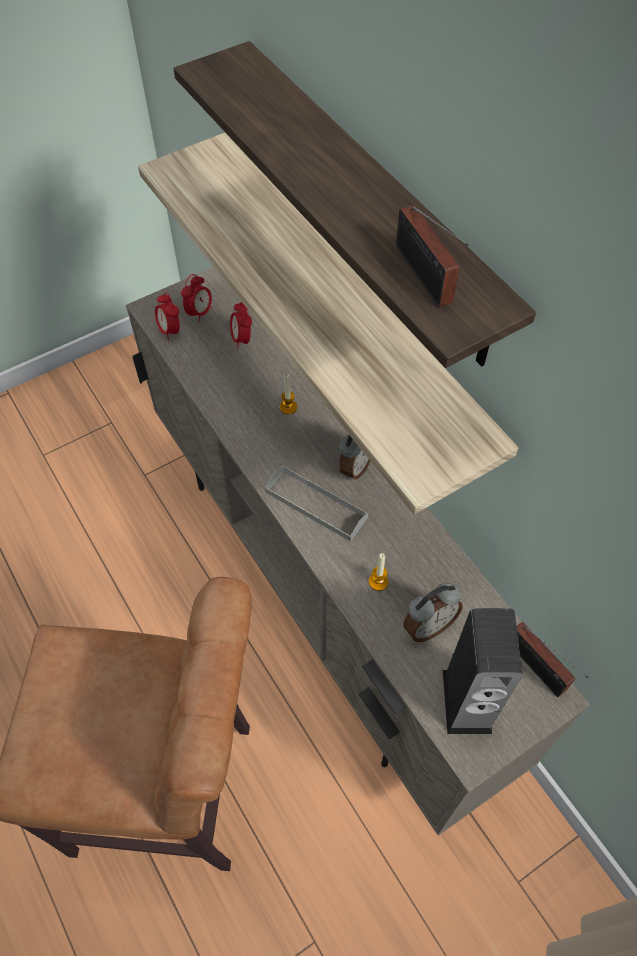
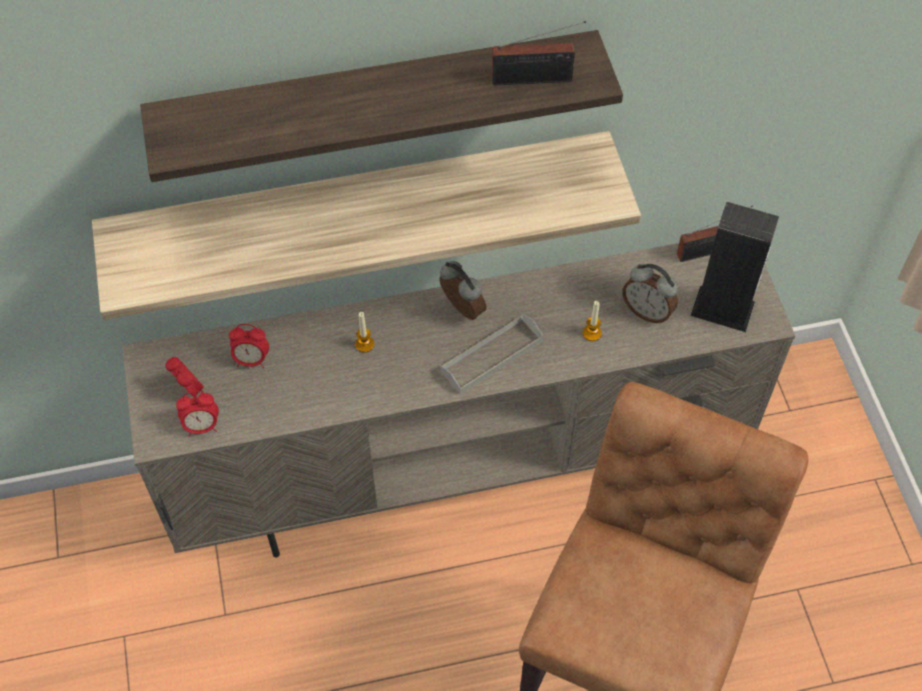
camera: 70 degrees left, 0 degrees up
(428, 626) = (647, 311): alarm clock -> alarm clock turned 135 degrees clockwise

